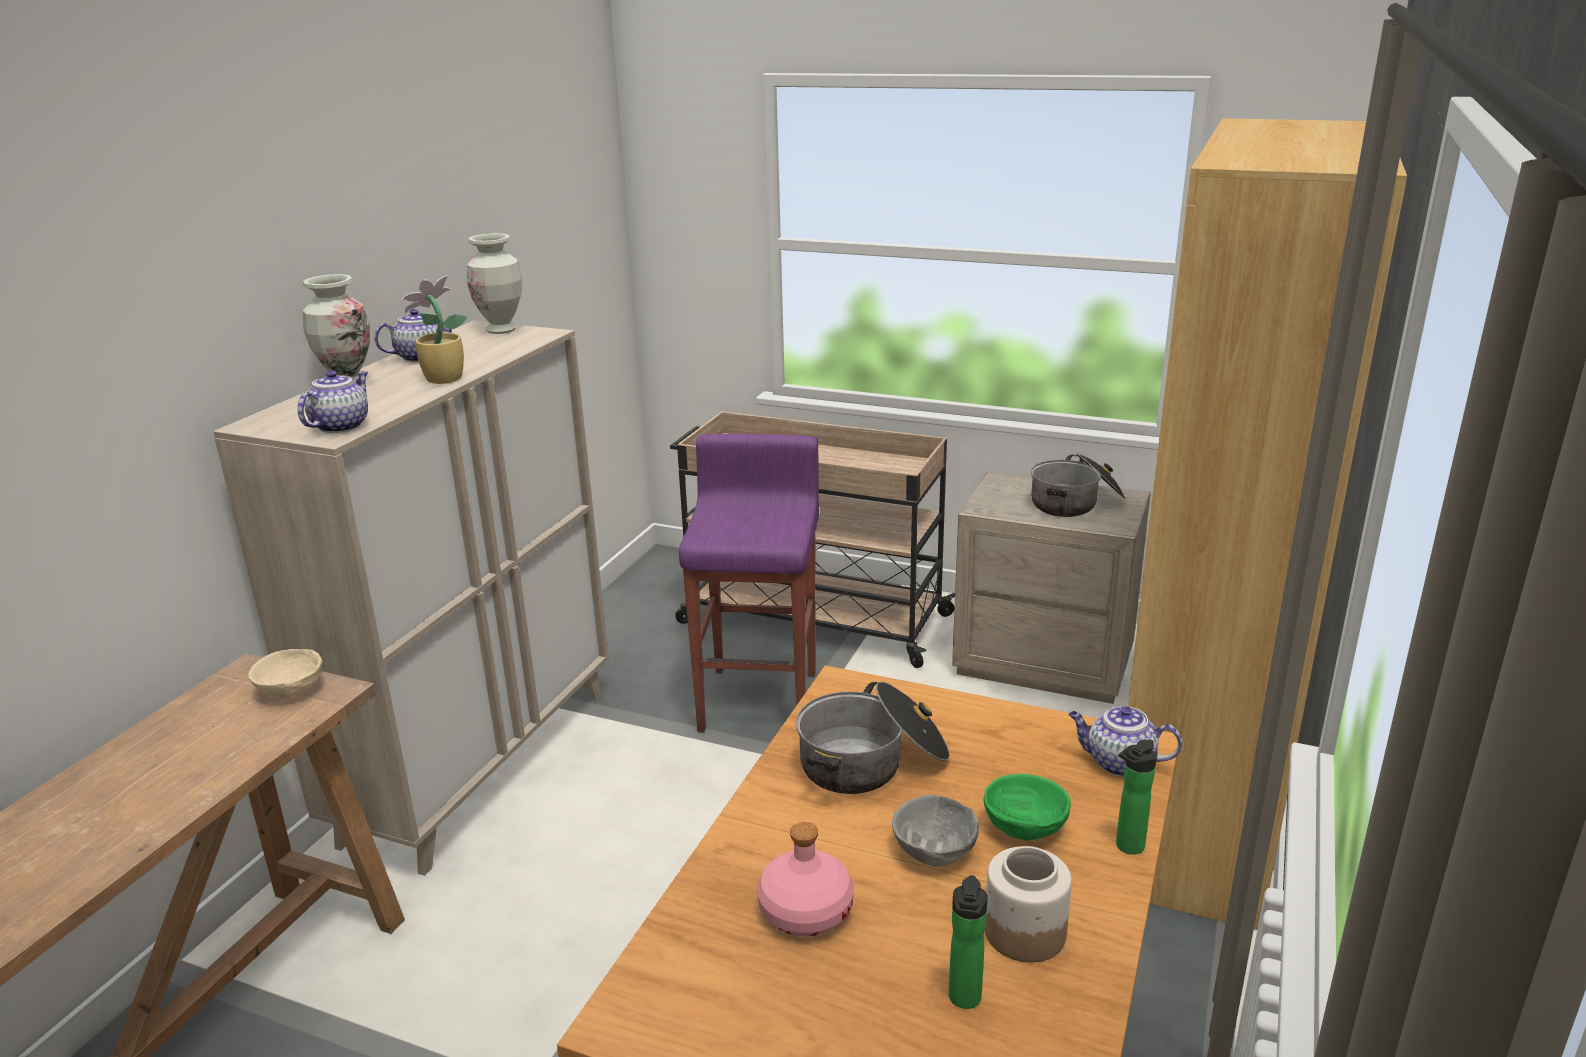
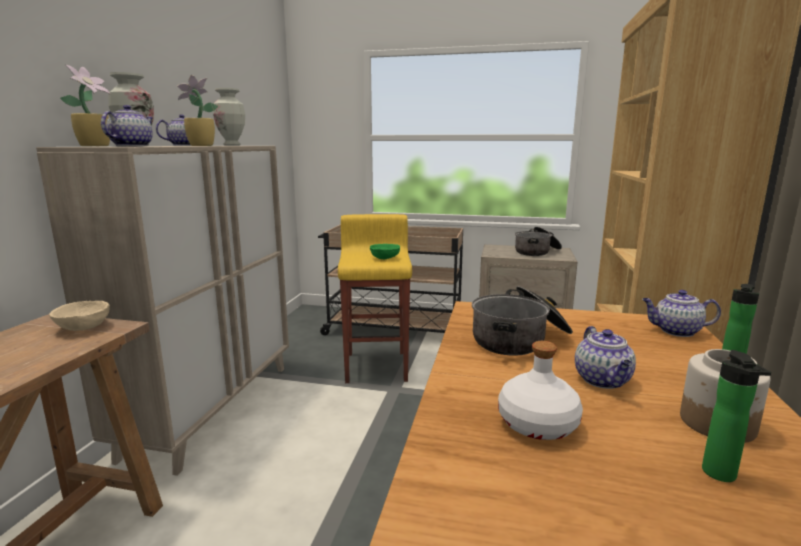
camera: 10 degrees left, 10 degrees down
(291, 412) = (96, 146): none -> potted plant
(761, 700) = (377, 366): purple stool -> yellow stool
(804, 911) = (536, 424): pink bottle -> white bottle
(935, 851) = (603, 381): grey bowl -> teapot
(1025, 827) = (651, 364): green bowl -> green bowl (385, 258)

